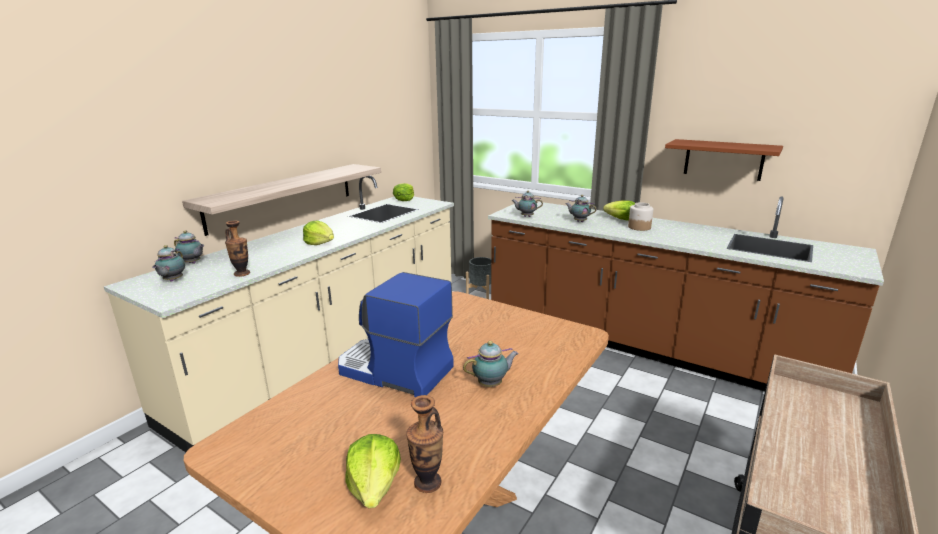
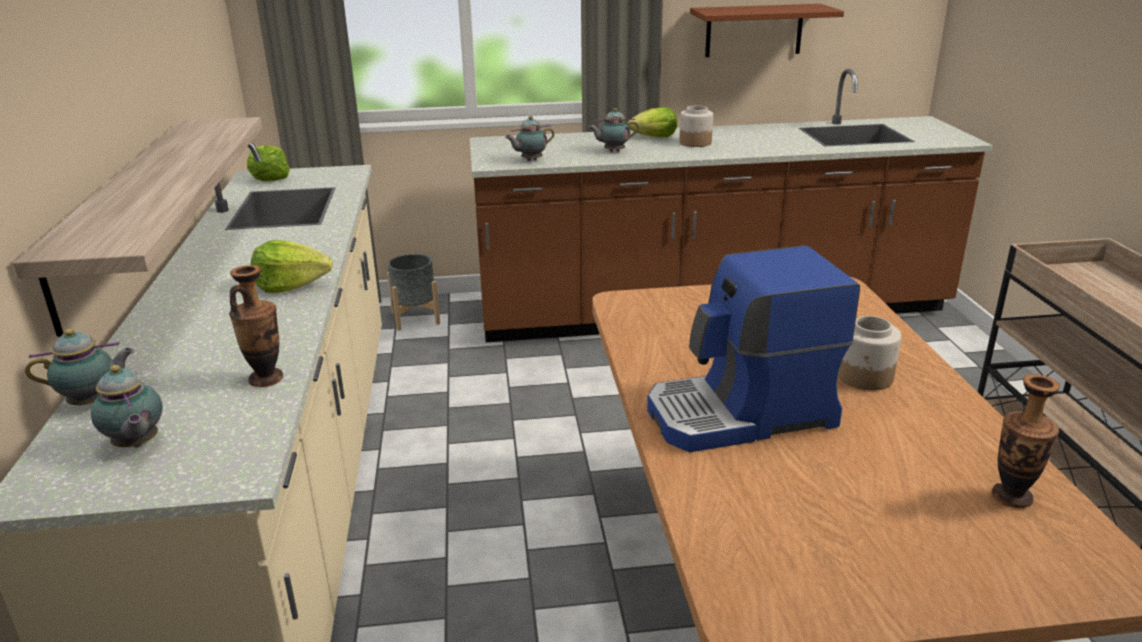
camera: 40 degrees left, 5 degrees up
(374, 486) = (982, 531): lettuce -> none
(491, 384) = (865, 377): teapot -> jar

